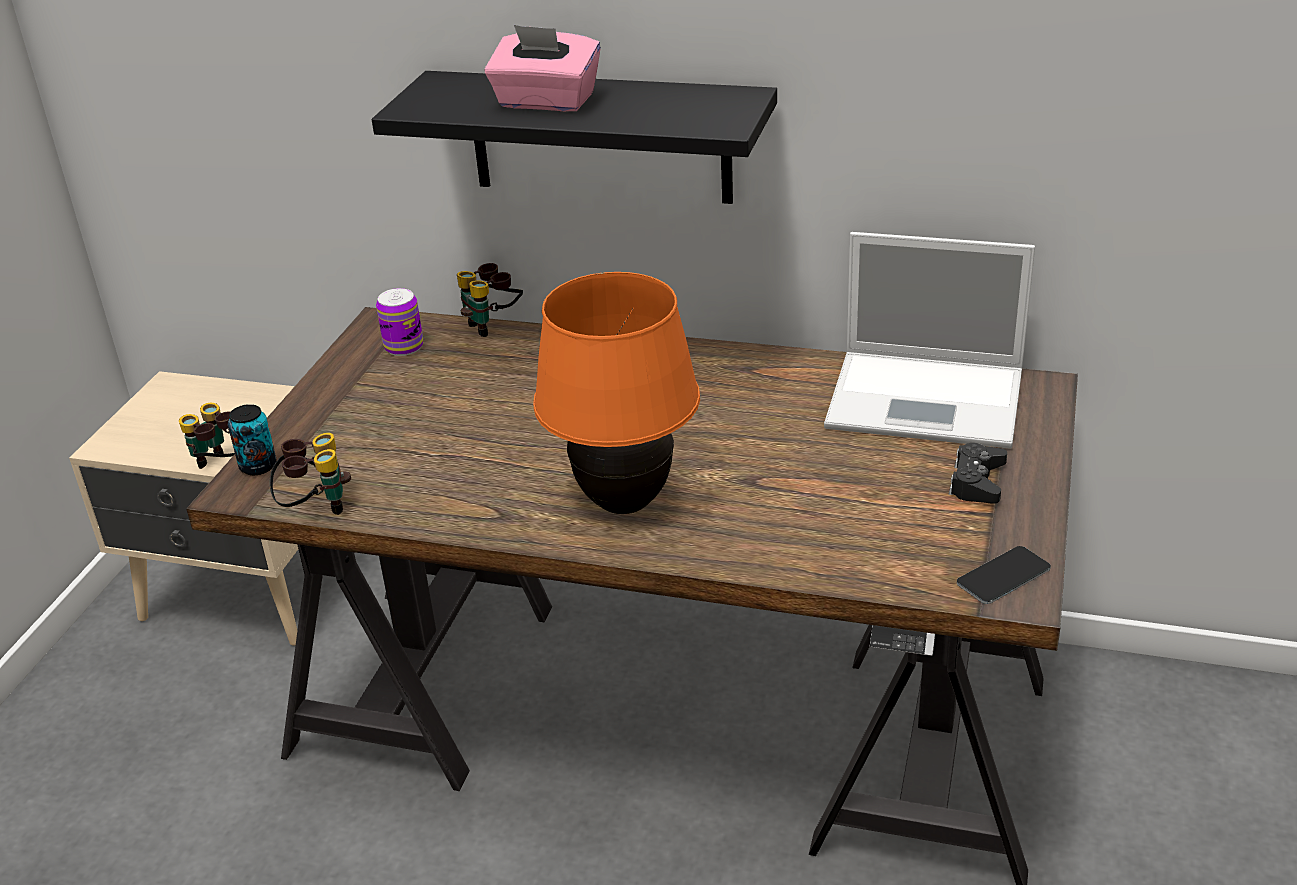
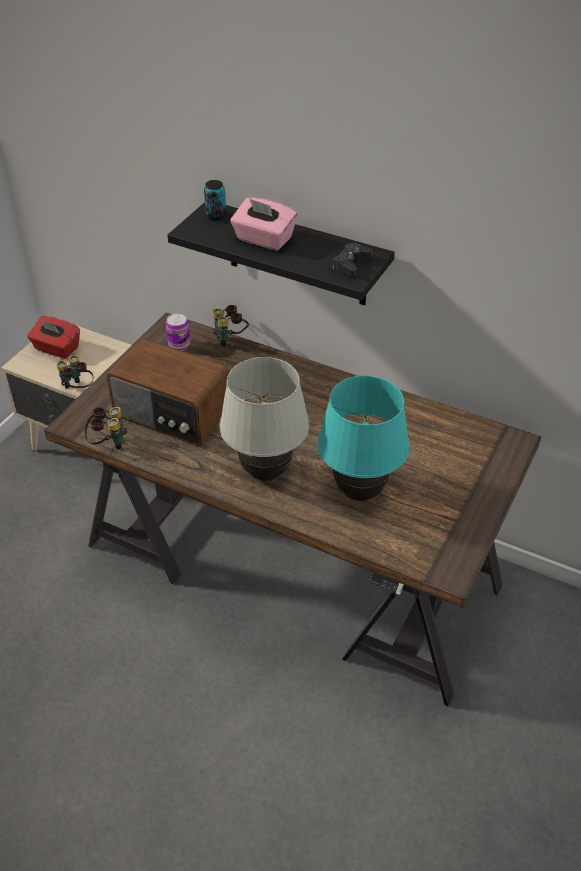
camera: 10 degrees right, 10 degrees up
(168, 414) = (56, 348): none -> red tissue box
(258, 466) = (85, 410): can -> can (216, 215)
(423, 446) = (172, 414): none -> radio
(625, 503) = (266, 473): orange table lamp -> white table lamp
(806, 503) = (360, 492): none -> turquoise table lamp
(929, 399) = (451, 438): laptop -> none
(977, 482) = (456, 498): black game controller -> black game controller (351, 264)
(1003, 576) = (447, 560): phone -> none

